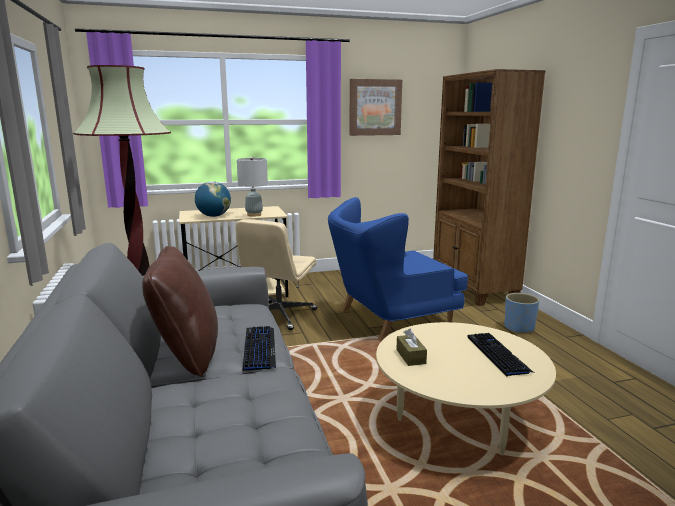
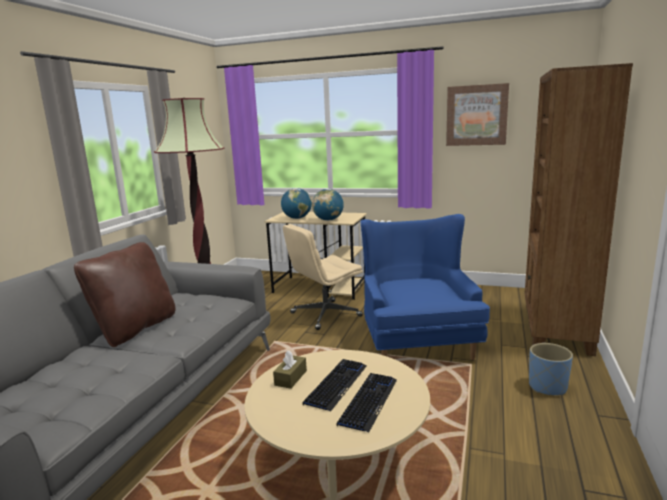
camera: 35 degrees right, 0 degrees up
(254, 215) = (328, 220): grey table lamp -> globe
(259, 348) = (178, 336): keyboard -> keyboard (336, 384)
(391, 319) = (417, 341): blue armchair -> blue armchair turned 75 degrees clockwise

